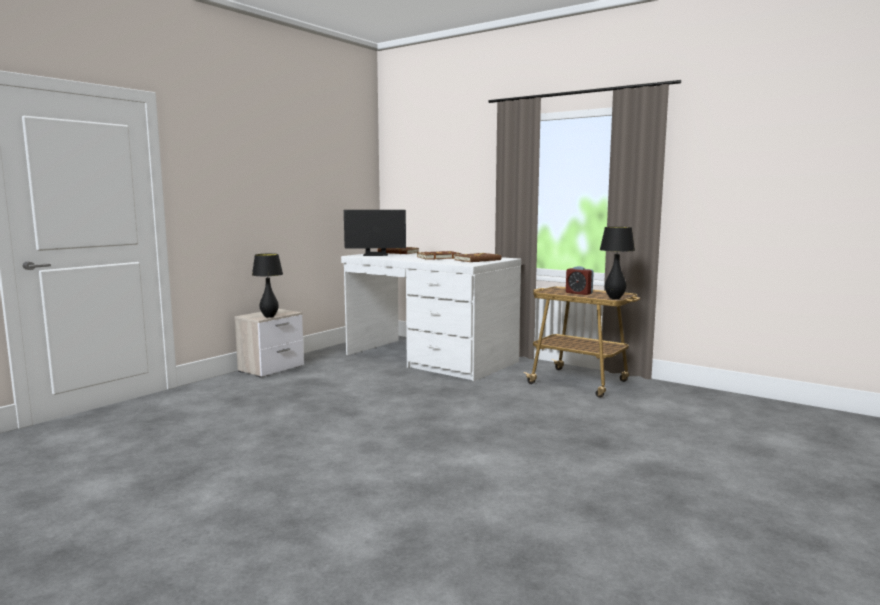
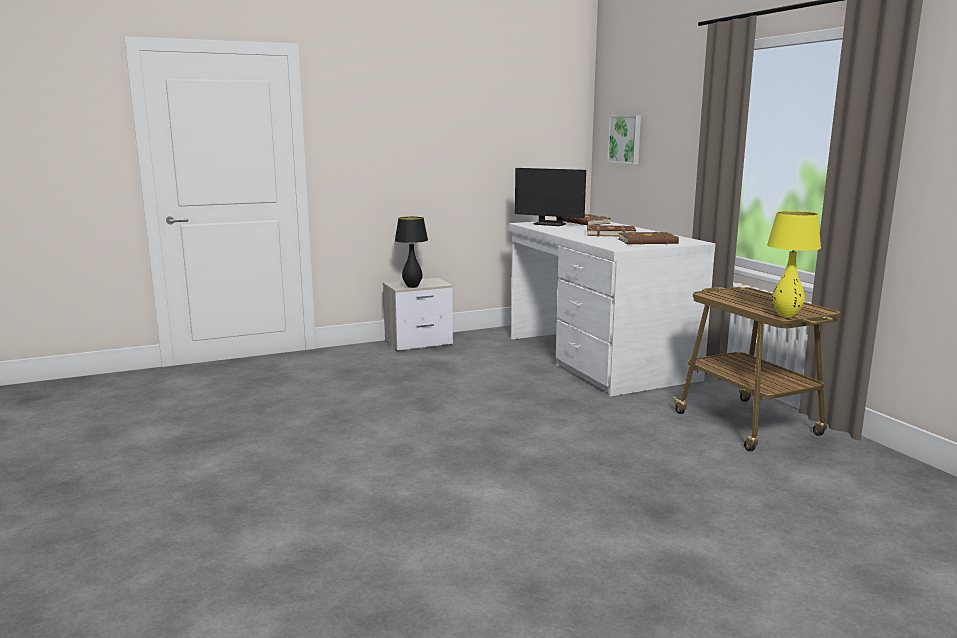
camera: 30 degrees right, 5 degrees up
(416, 187) = (625, 139): none -> picture
(579, 293) = (754, 301): alarm clock -> none
(615, 298) = (786, 316): black table lamp -> yellow table lamp

